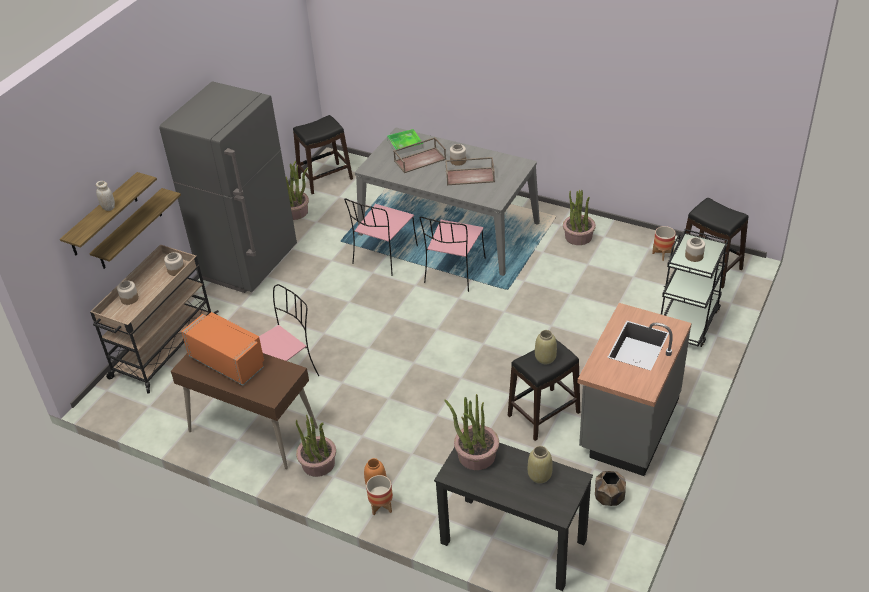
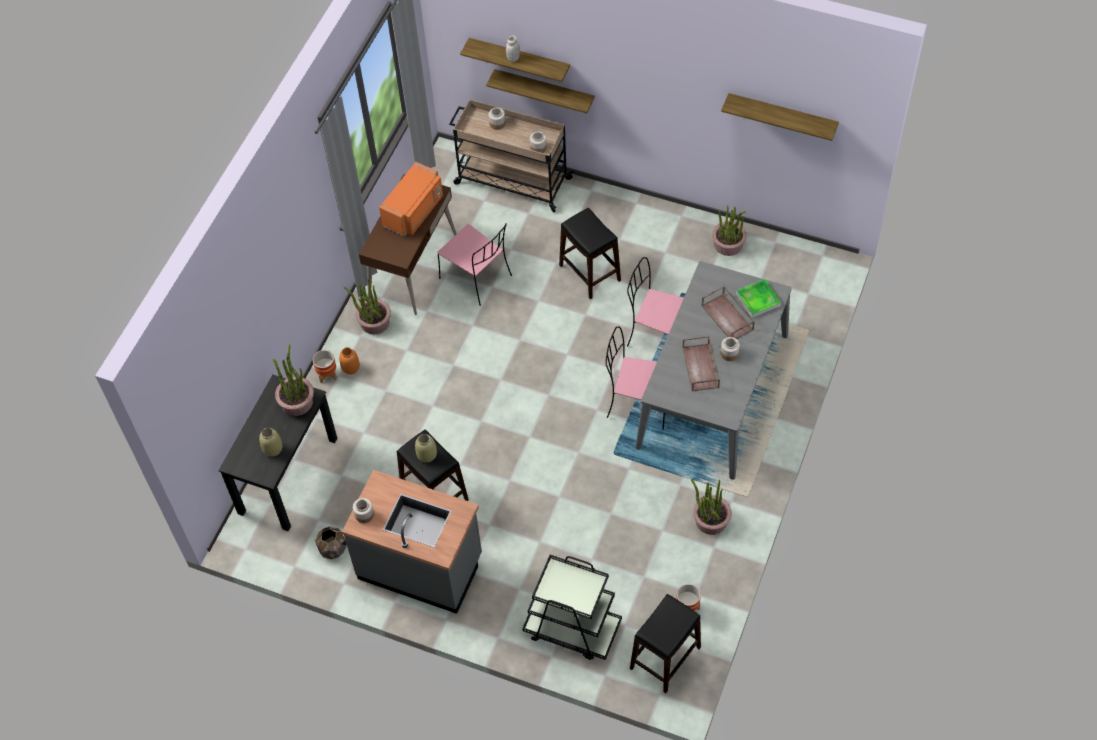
camera: 85 degrees right, 15 degrees up
(250, 264) = (637, 221): grey fridge -> none
(262, 58) = (782, 116): none -> shelf
(325, 178) = (793, 261): black stool -> black stool (590, 272)
(694, 256) = (567, 583): jar -> jar (364, 514)

